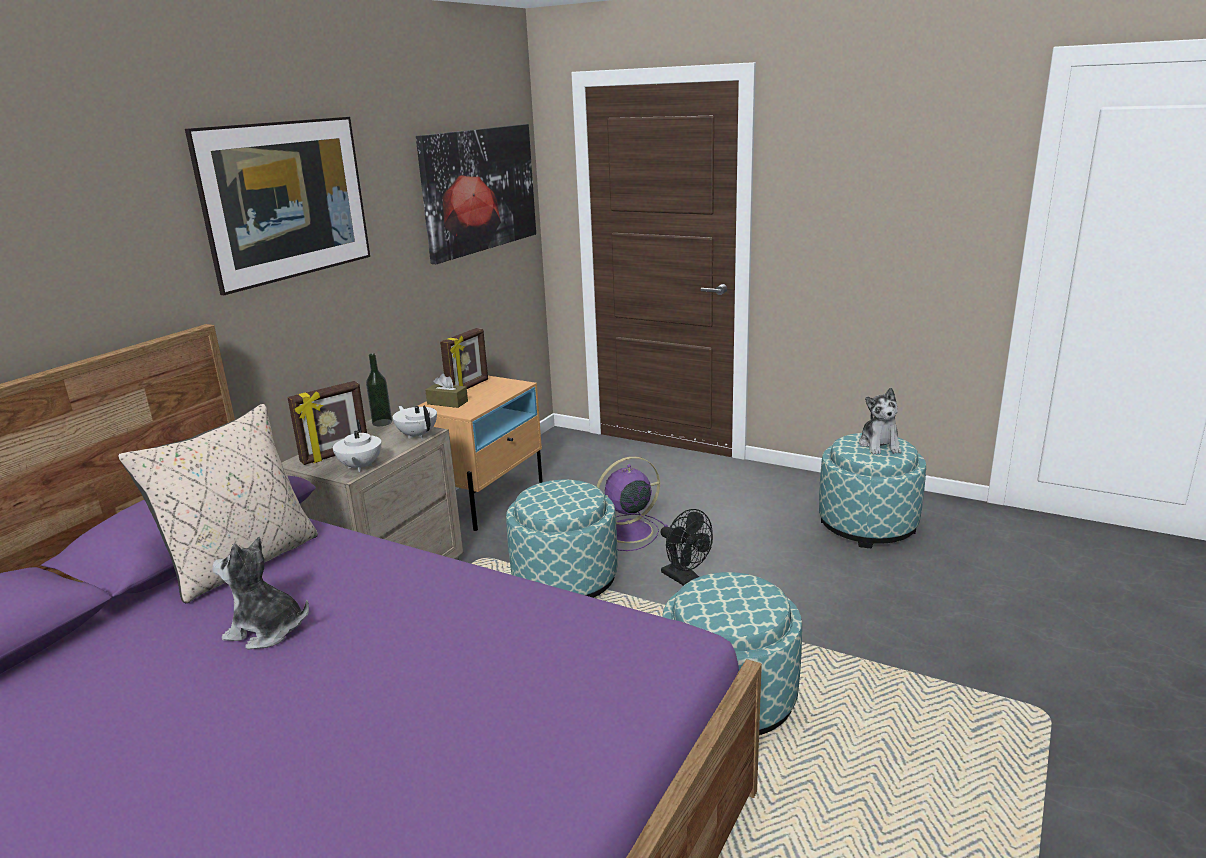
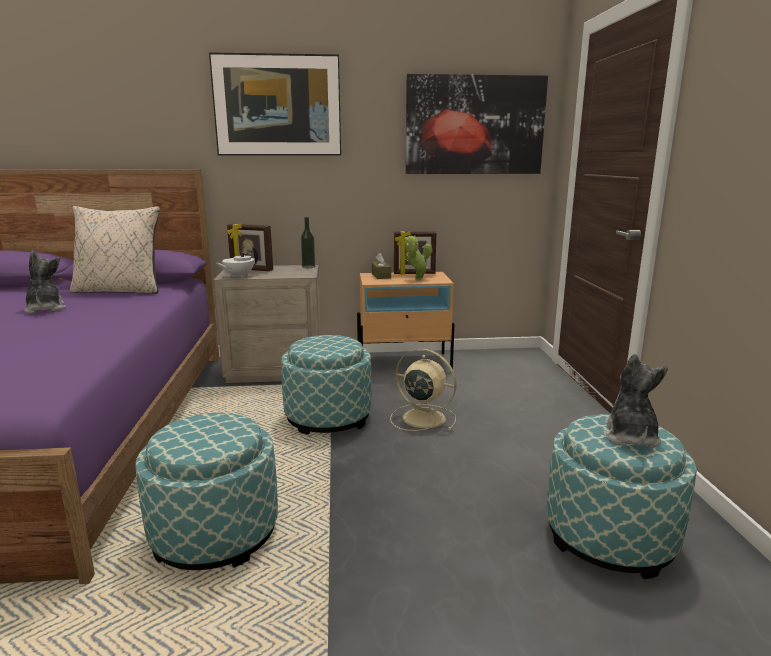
camera: 55 degrees right, 5 degrees down
(417, 435) = (298, 275): white teapot -> none
(497, 393) = (416, 280): none -> potted plant
(627, 532) = (422, 418): purple fan -> beige fan
(685, 579) = (379, 461): black fan -> none
(879, 445) = (630, 437): plush toy -> plush toy turned 135 degrees clockwise

